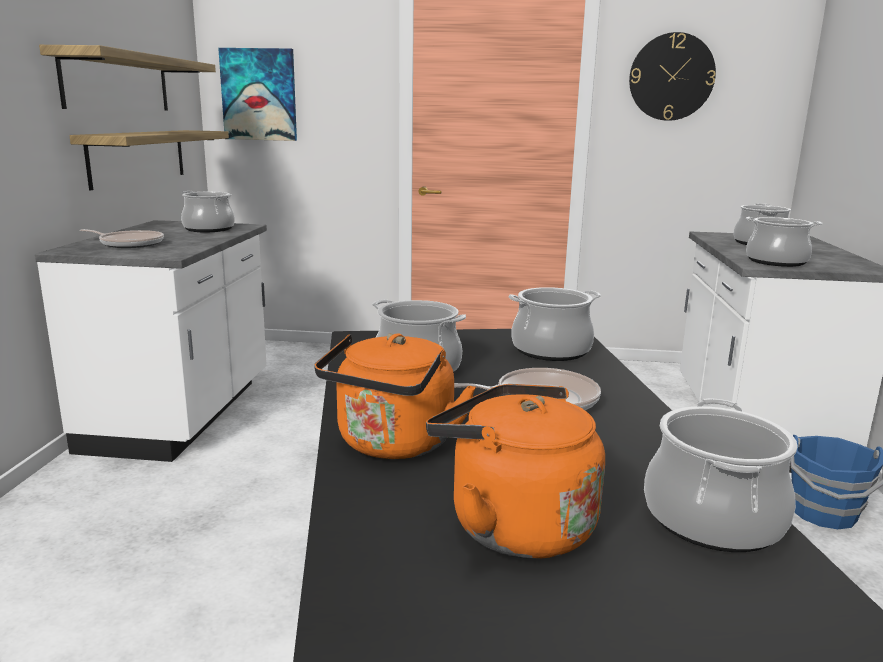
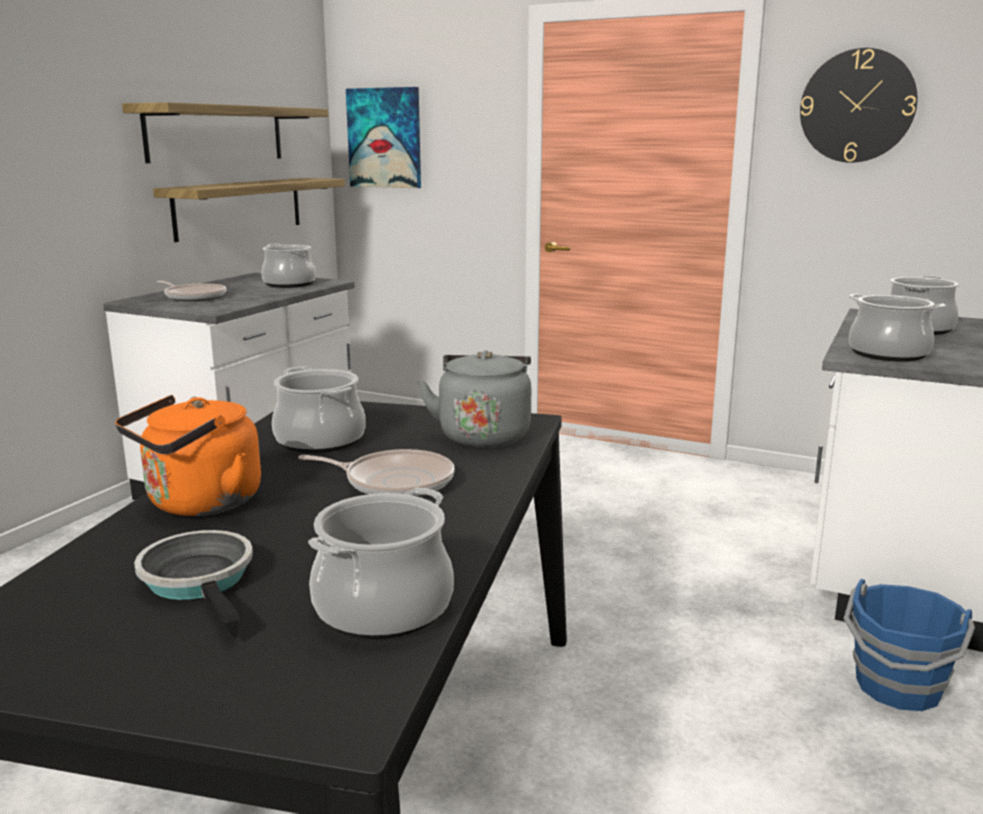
camera: 20 degrees right, 0 degrees up
(513, 524) = (201, 582): orange kettle -> frying pan
(551, 350) = (484, 435): cooking pot -> grey kettle

